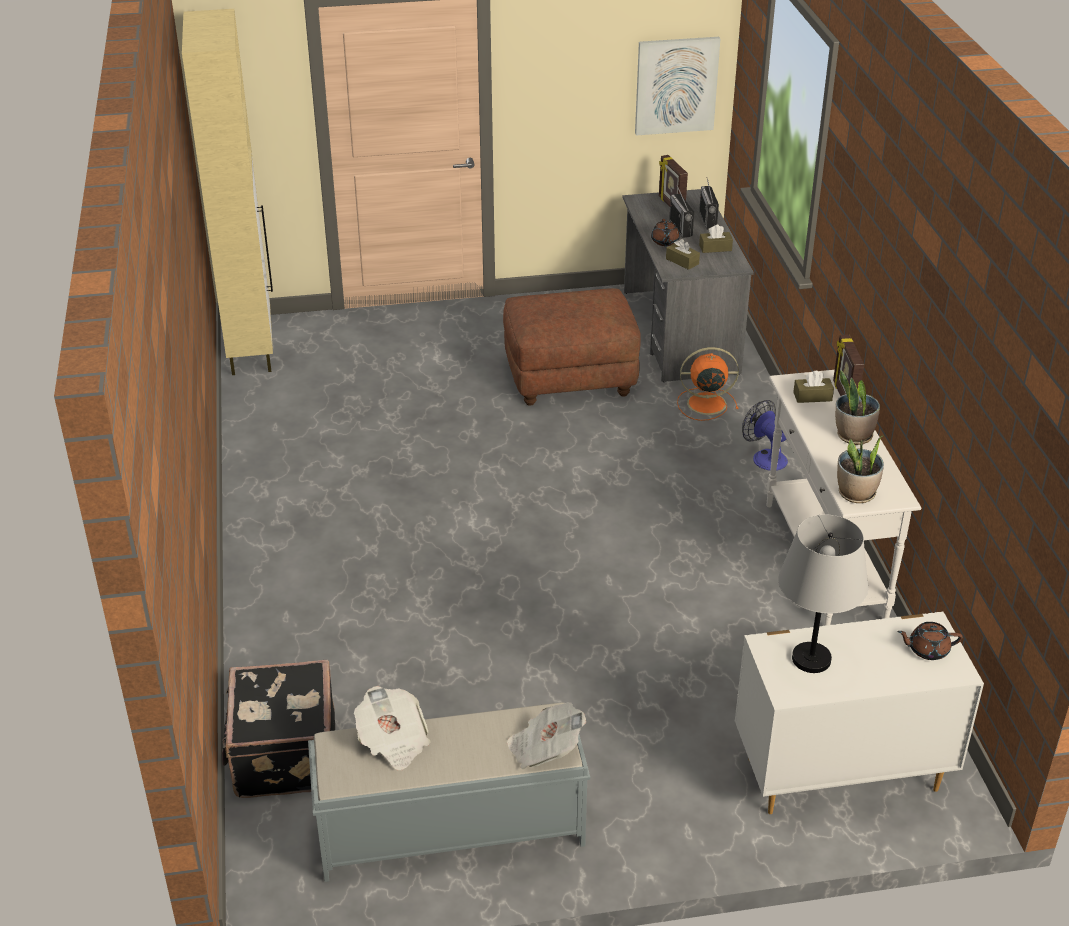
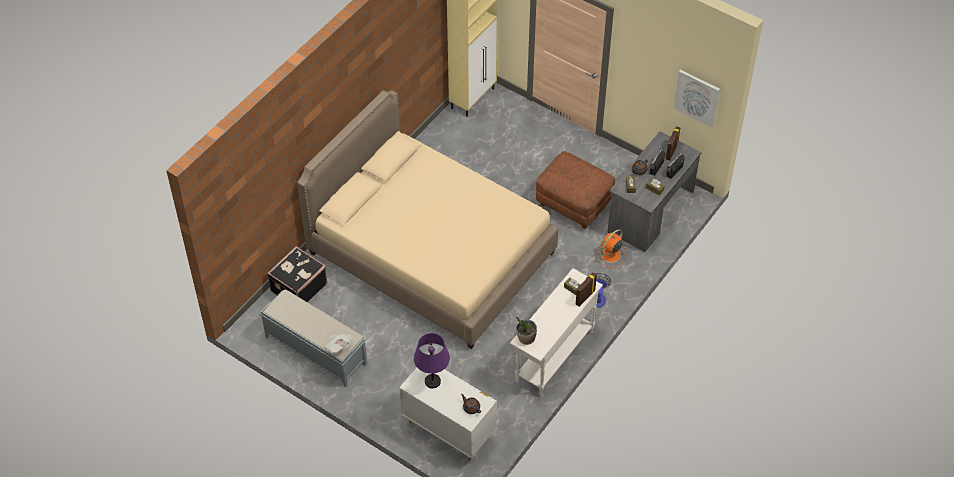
camera: 45 degrees right, 15 degrees up
(393, 742) = (301, 309): newspaper -> none
(453, 556) = (431, 253): none -> beige bed
(704, 403) = (610, 255): orange fan -> orange fan turned 90 degrees counterclockwise
(810, 659) = (432, 381): grey table lamp -> purple table lamp
(853, 436) = (561, 316): potted plant -> none

